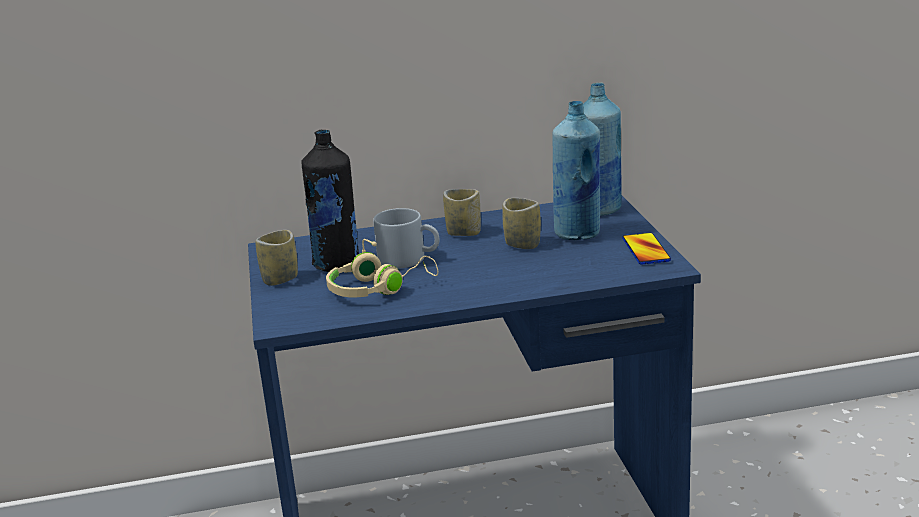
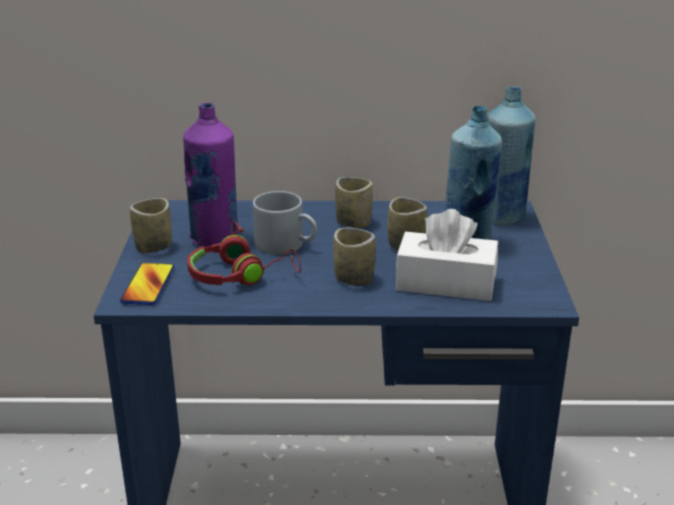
camera: 10 degrees right, 5 degrees up
(337, 265) = (215, 239): black bottle -> purple bottle
(378, 288) = (240, 275): beige headphones -> red headphones
(486, 276) = (354, 279): none -> cup
(572, 266) = (445, 283): none -> white tissue box
(646, 250) = (531, 276): phone -> phone (148, 285)

